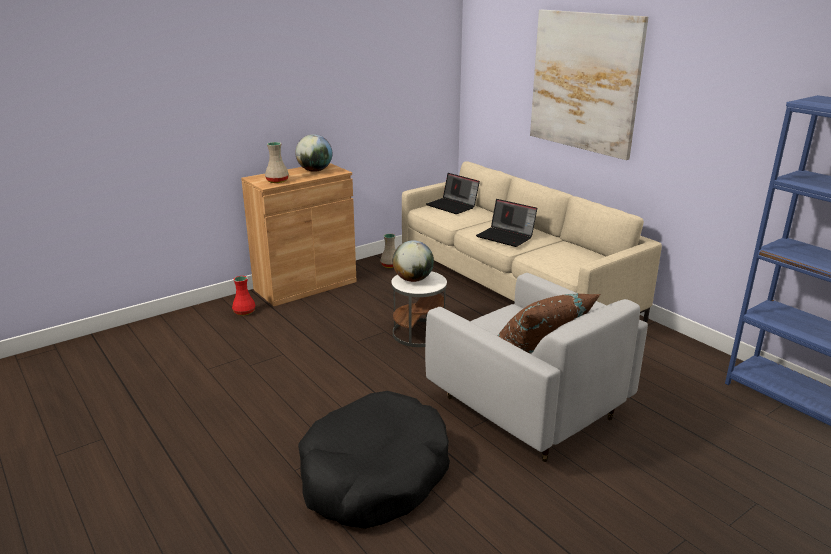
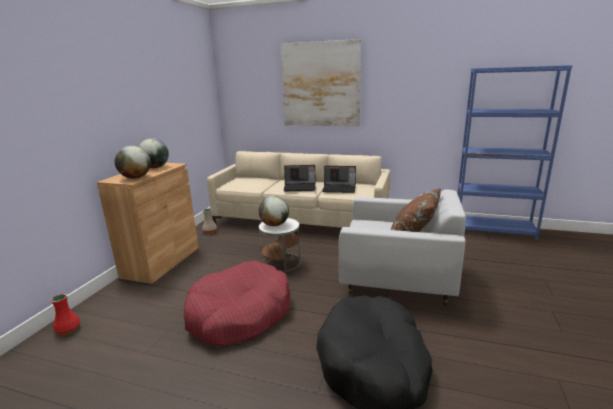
camera: 35 degrees left, 5 degrees down
(243, 312) = (129, 297): red vase -> red vase (67, 330)
(277, 181) = (136, 178): beige vase -> globe
(314, 370) = (239, 314): none -> red dog bed
(452, 206) = (243, 180): laptop -> laptop (339, 188)

